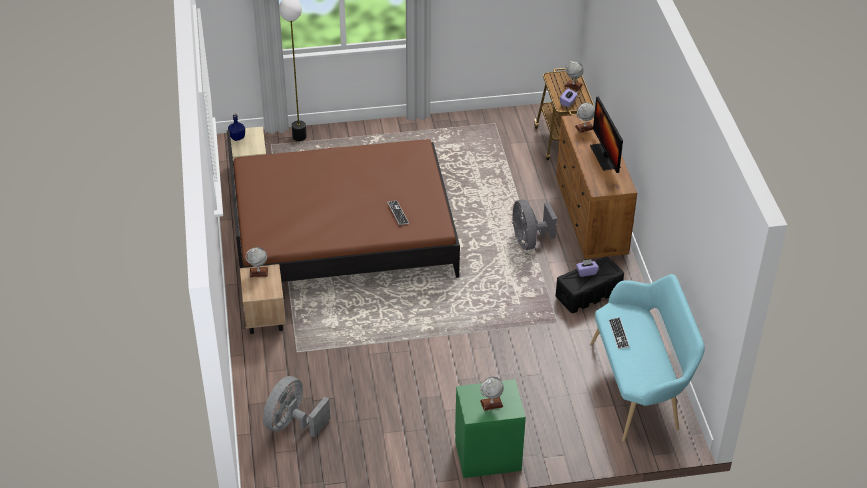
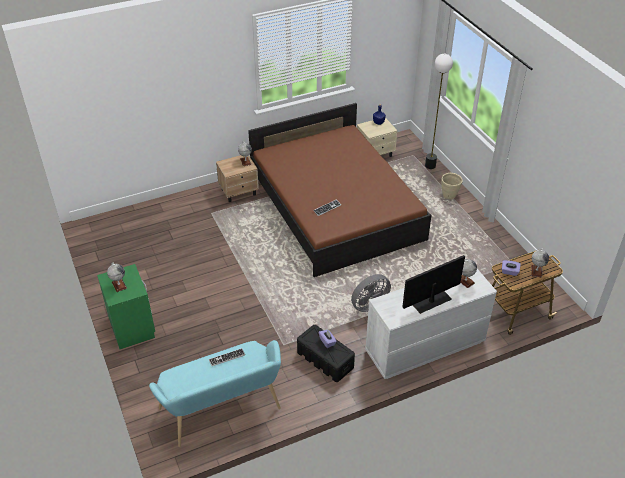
camera: 75 degrees right, 0 degrees up
(292, 424) = (145, 225): grey fan -> none
(364, 137) = (449, 196): none -> beige planter
(591, 217) = (424, 347): brown dresser -> white dresser

